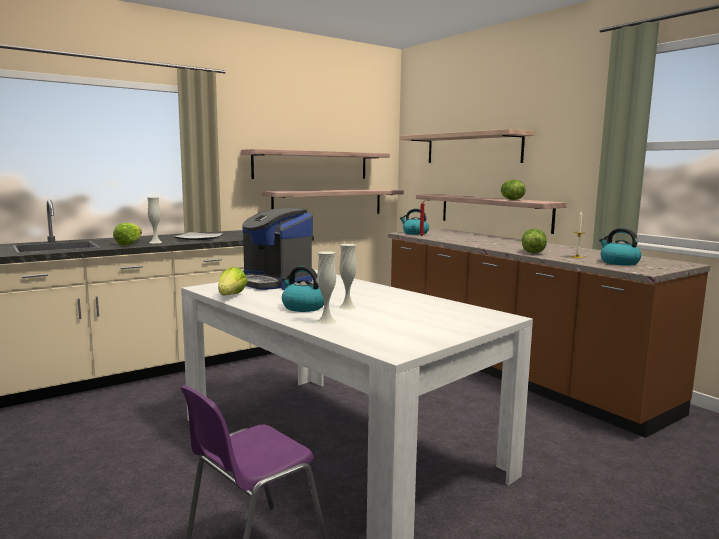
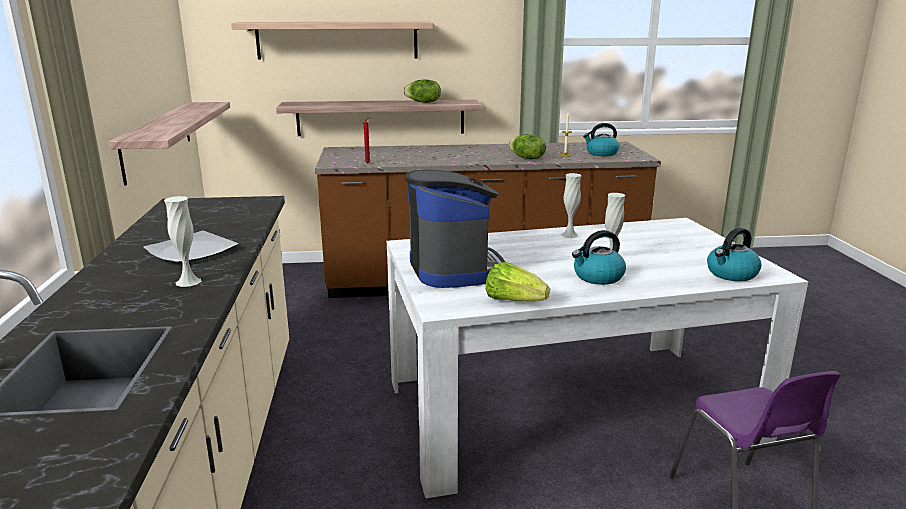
camera: 60 degrees left, 10 degrees up
(129, 244) = (173, 301): lettuce -> none
(275, 282) = (454, 269): coffee machine -> coffee machine turned 90 degrees counterclockwise
(311, 165) = (137, 81): shelf -> none
(326, 321) = (663, 278): white vase -> white vase (569, 235)
(414, 233) = (342, 161): kettle -> kettle (731, 274)

